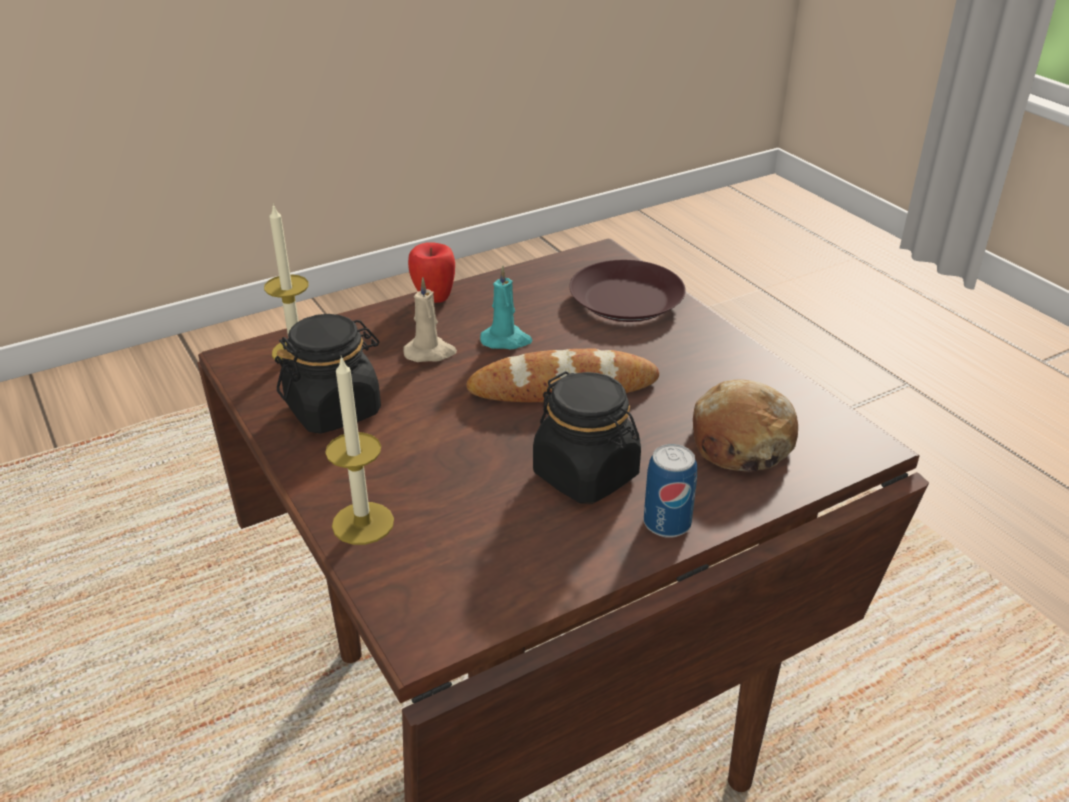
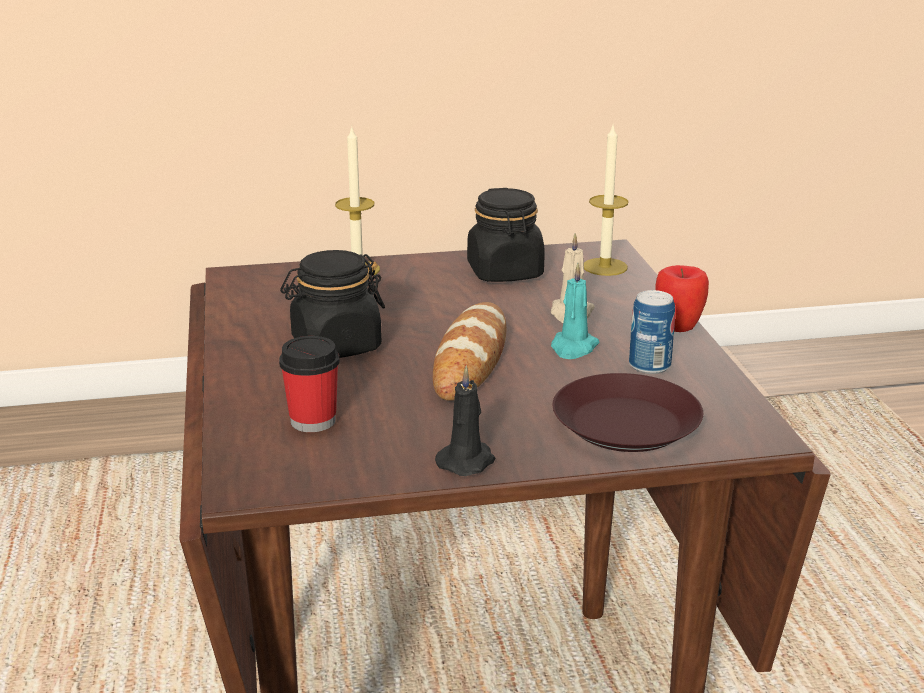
camera: 110 degrees right, 10 degrees down
(667, 523) = (246, 363): can -> can (649, 366)
(734, 353) = (467, 461): none -> black candle
(740, 442) = (313, 421): bread -> cup

